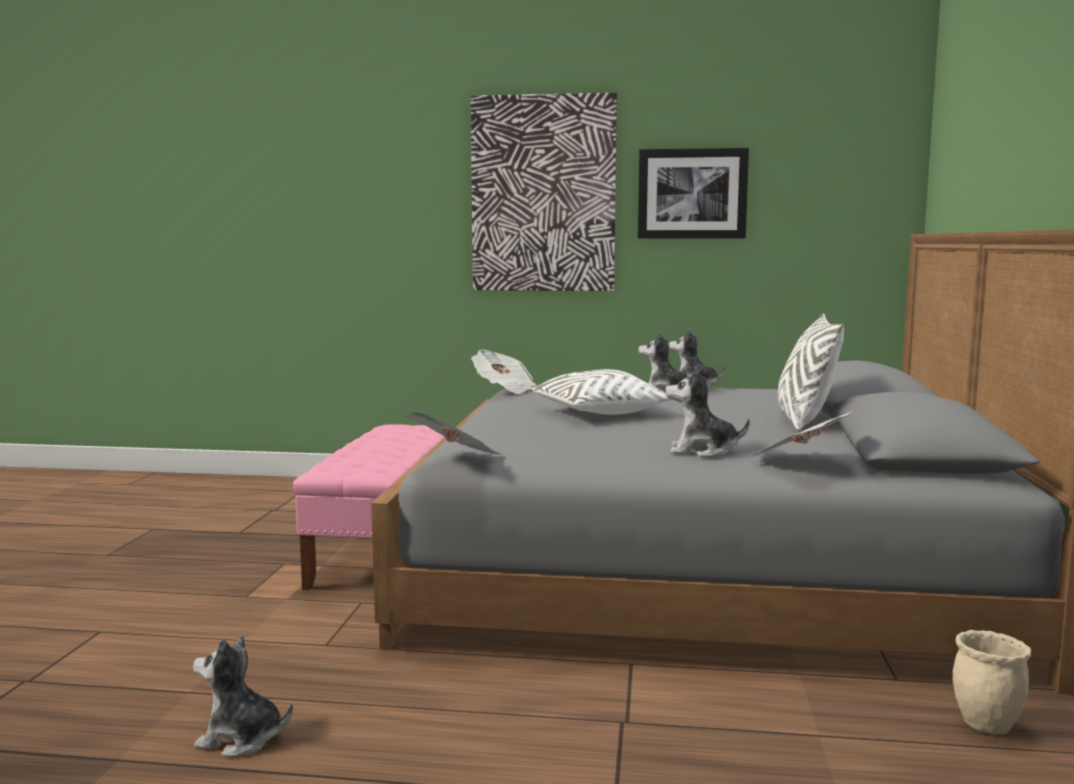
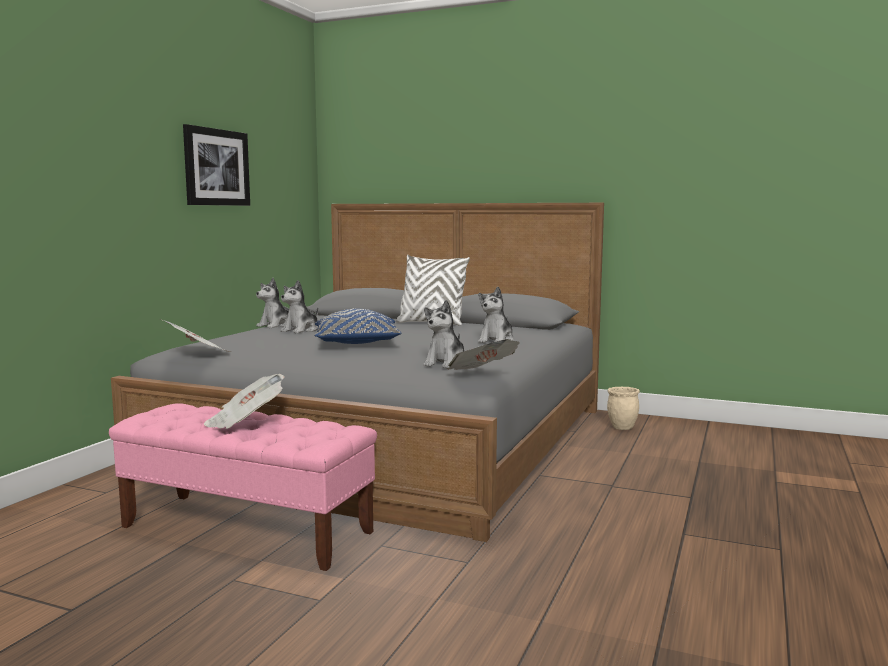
camera: 75 degrees left, 0 degrees up
(241, 739) = (627, 595): plush toy -> plush toy (446, 363)
(543, 194) = (116, 158): picture -> none
(598, 413) = (357, 344): white pillow -> blue pillow
(798, 461) = (531, 333): newspaper -> newspaper (245, 422)

